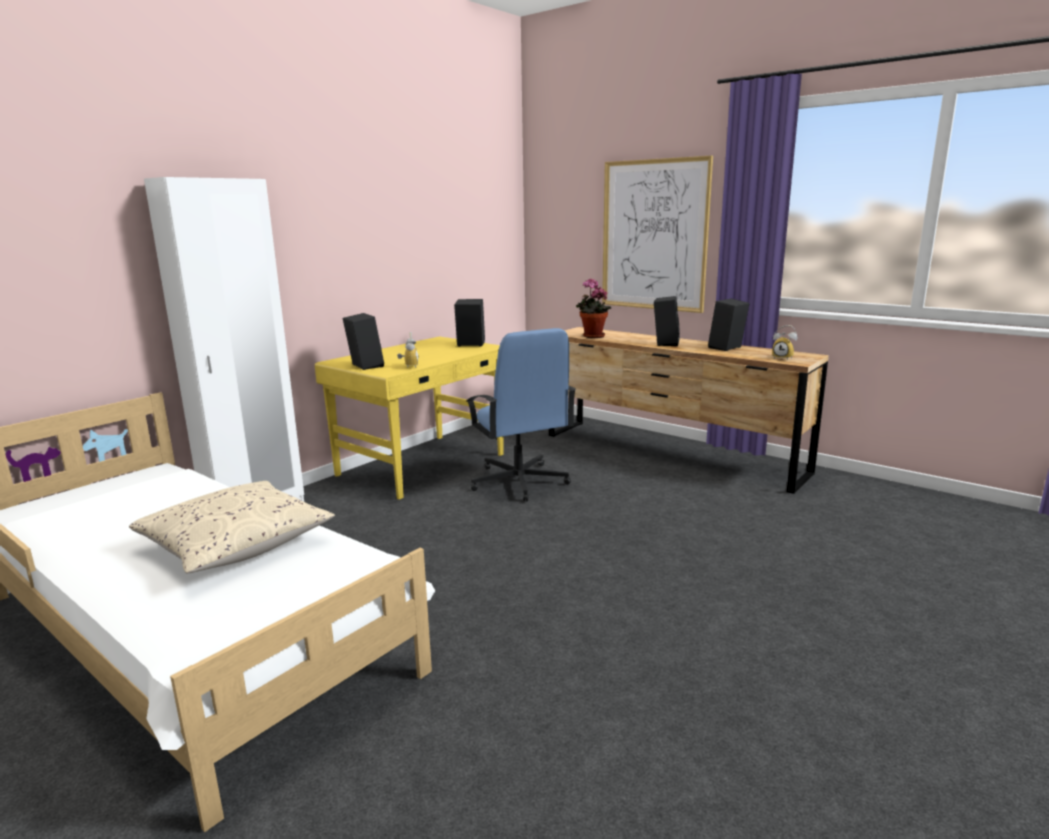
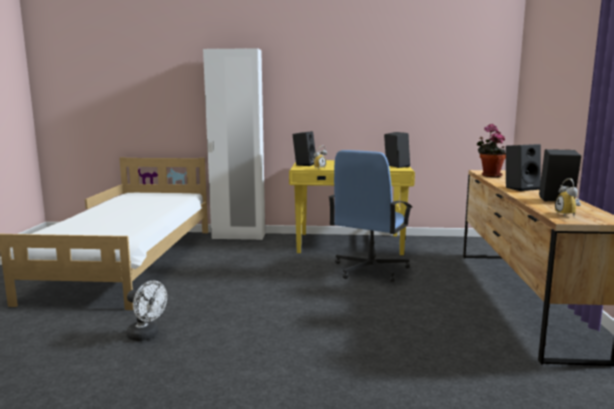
camera: 55 degrees right, 5 degrees down
(236, 544) = (123, 219): beige pillow -> none
(543, 676) = (146, 335): none -> white fan
(654, 235) = (571, 88): picture -> none

